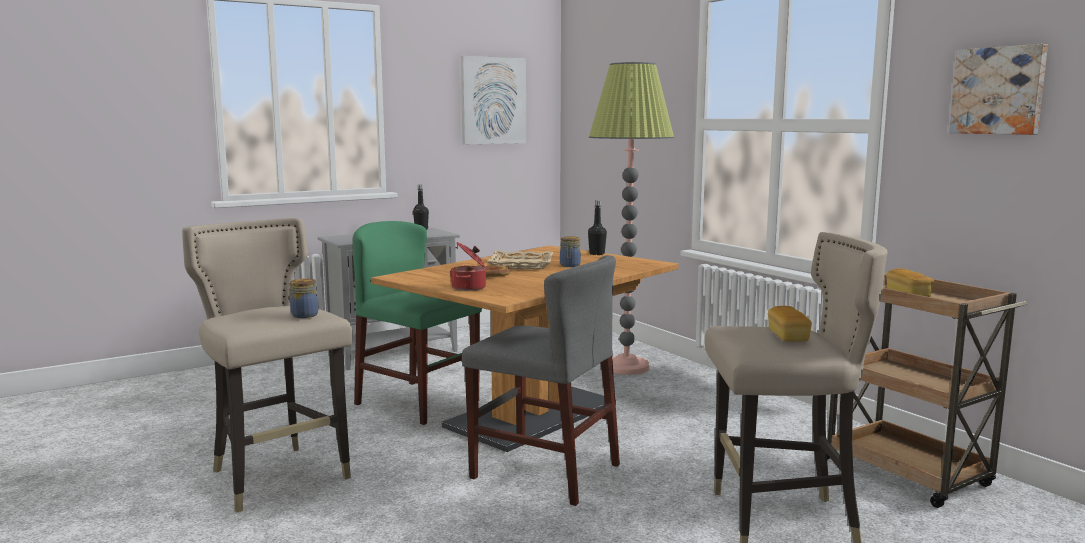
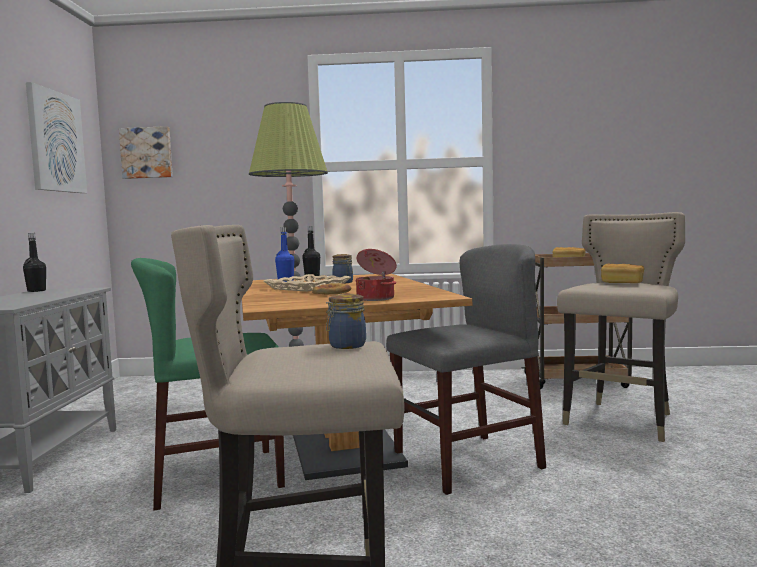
camera: 55 degrees left, 5 degrees down
(555, 254) = (285, 281): none -> blue bottle
(998, 91) = (570, 136): picture -> picture (147, 153)

